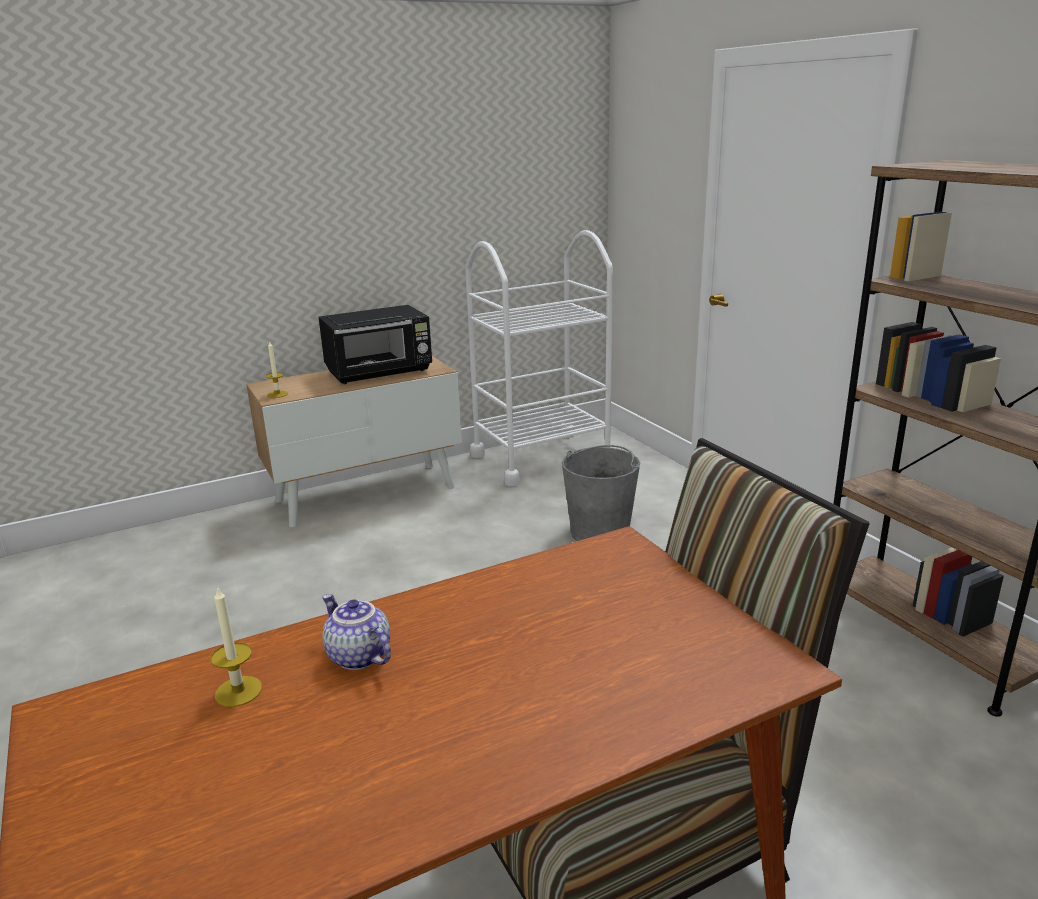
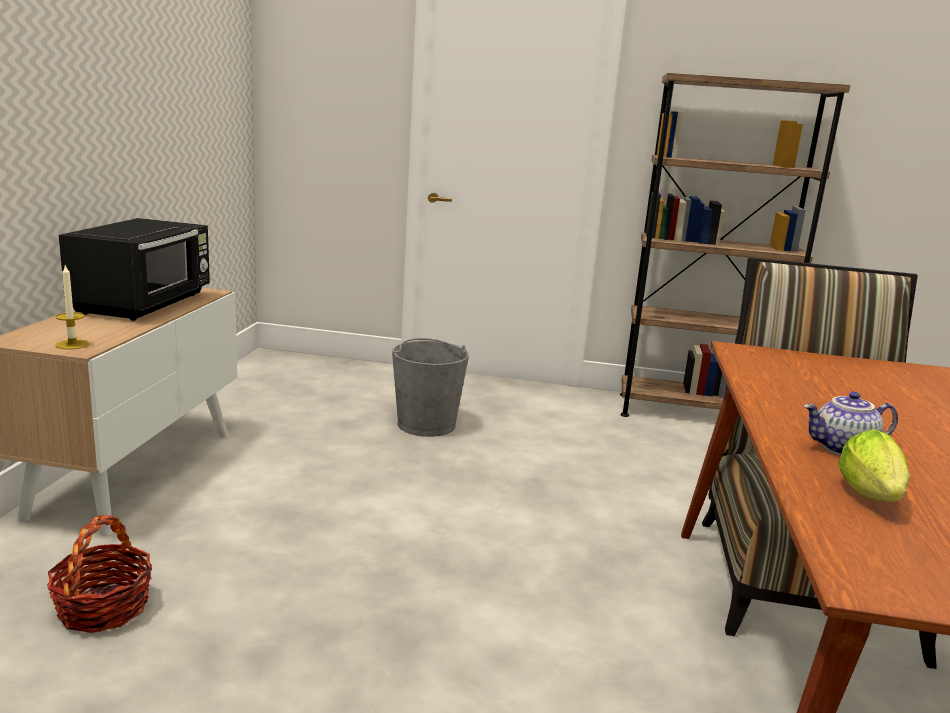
camera: 55 degrees left, 5 degrees down
(223, 566) = (103, 608): none -> basket
(238, 691) = (871, 498): candle -> lettuce
(541, 457) = (261, 387): white cart -> none

